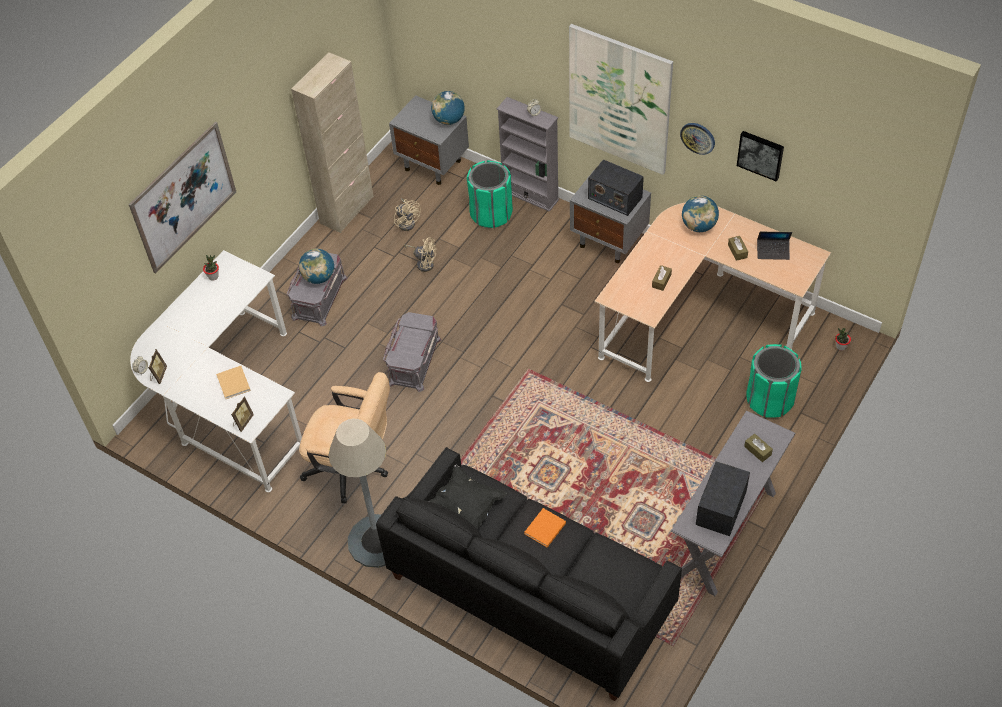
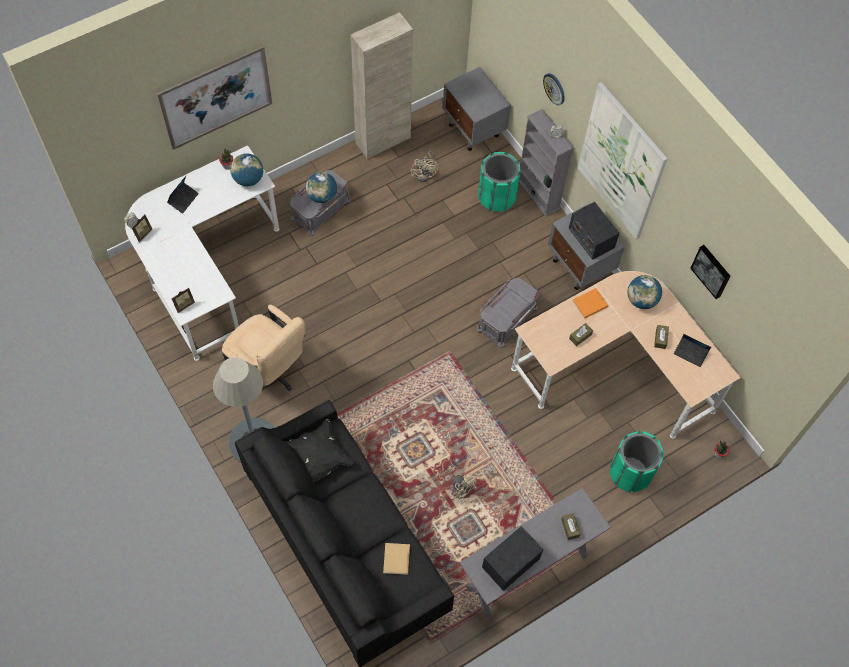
camera: 20 degrees right, 10 degrees up
(184, 326) = (183, 199): none -> laptop
(234, 384) = (194, 268): beige book -> beige book (396, 560)
(413, 360) = (363, 300): grey storage box -> grey storage box (506, 318)
(423, 262) = (418, 216): beige fan -> beige fan (461, 486)
(449, 120) = (494, 102): globe -> globe (248, 179)
(544, 529) = (368, 506): orange book -> orange book (589, 304)
(698, 138) = (669, 228): wall clock -> wall clock (554, 88)

